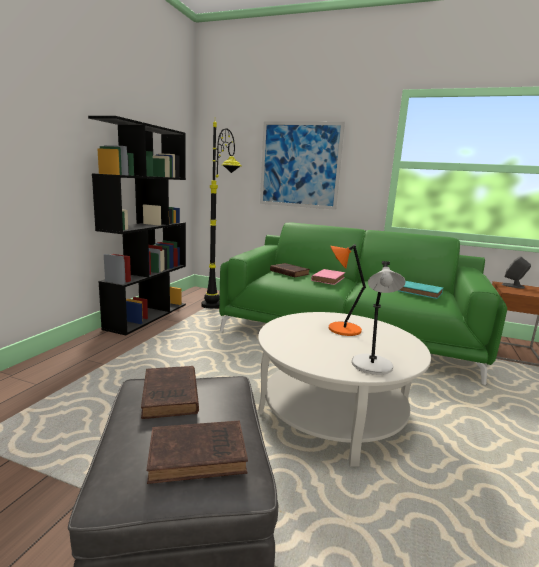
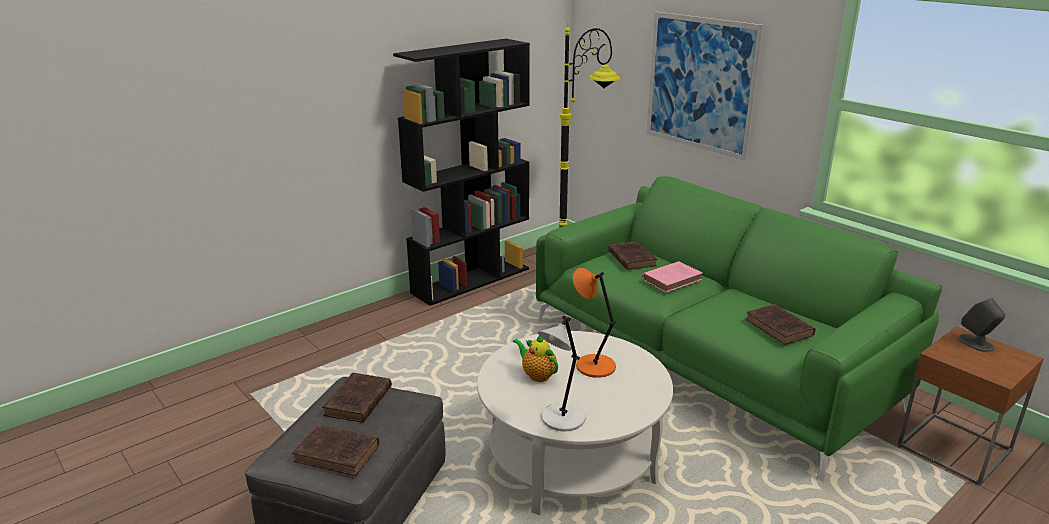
camera: 30 degrees right, 10 degrees up
(312, 341) = (537, 375): none -> teapot
(421, 292) = (780, 328): turquoise book -> brown book

